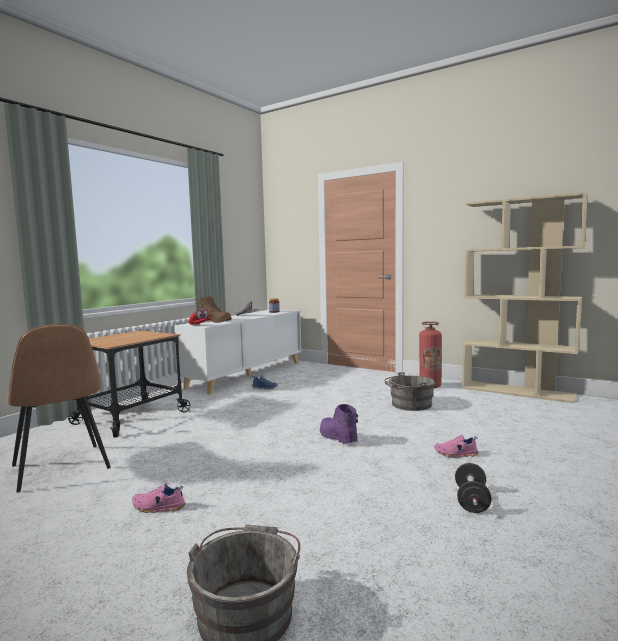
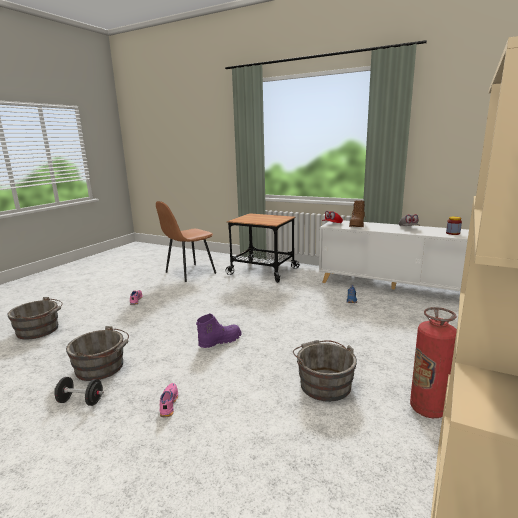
camera: 85 degrees right, 10 degrees up
(398, 500) = (102, 367): none -> grey bucket

